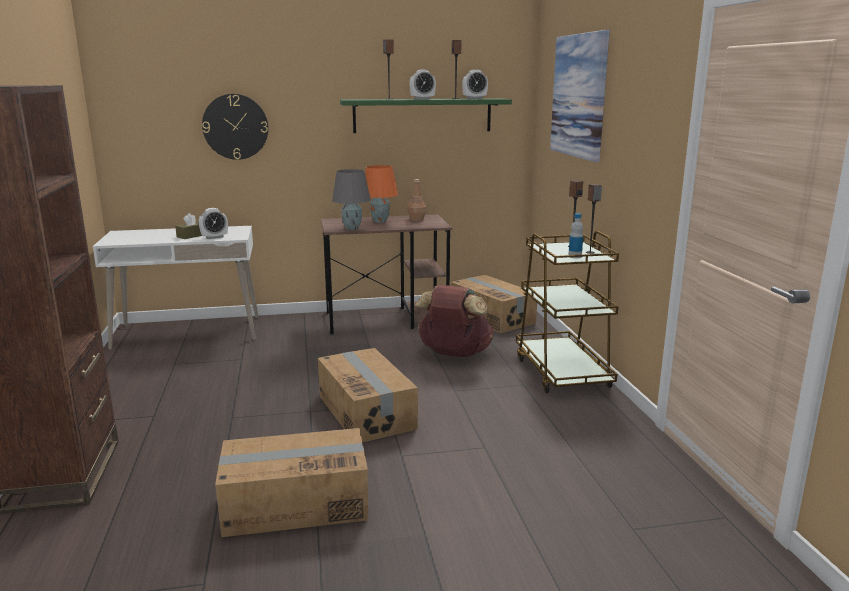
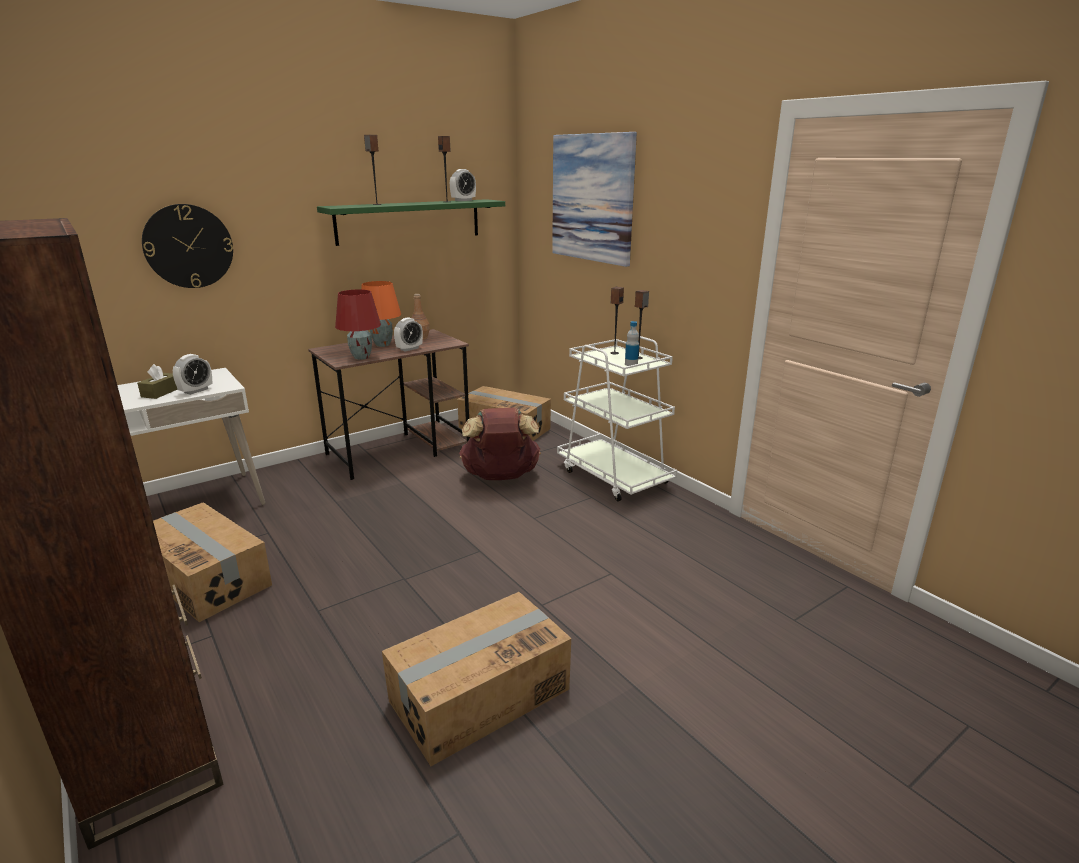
camera: 25 degrees left, 5 degrees up
(351, 228) = (361, 357): grey table lamp -> red table lamp
(367, 412) = (466, 564): cardboard box -> cardboard box (207, 578)
(422, 99) = (413, 203): alarm clock -> alarm clock (409, 349)
(562, 372) = (614, 476): brown cart -> white cart

